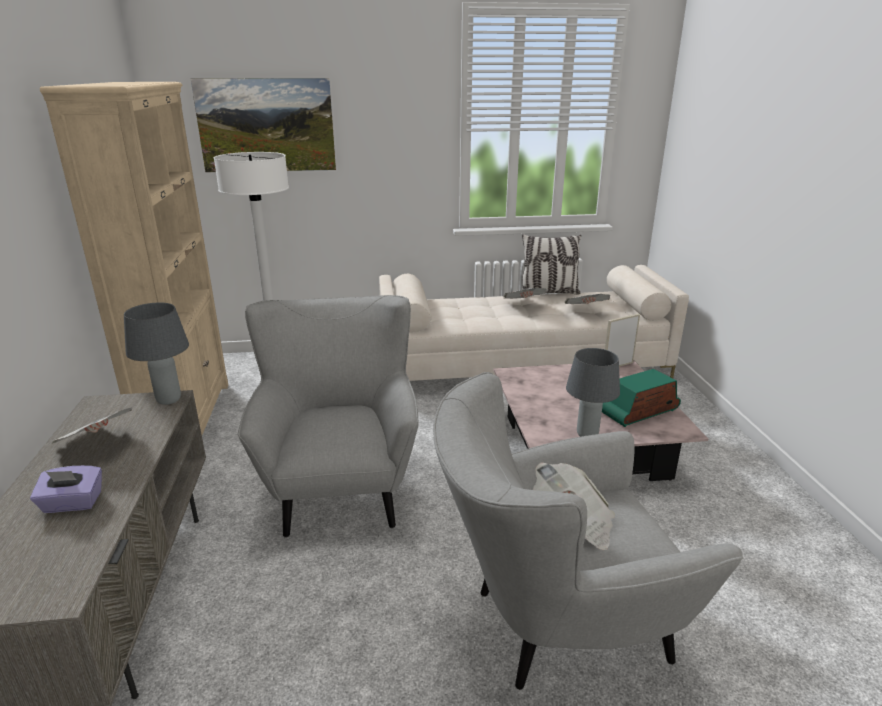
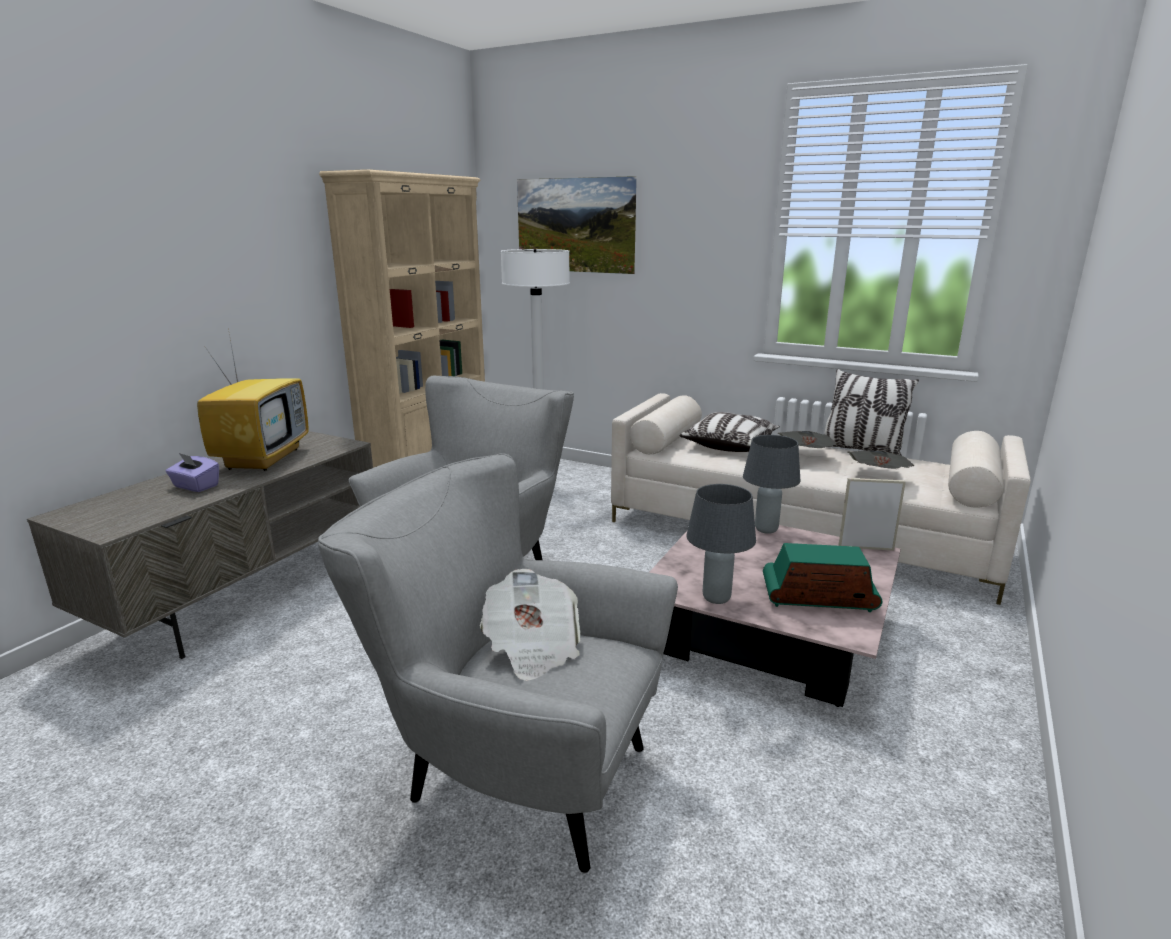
camera: 35 degrees right, 5 degrees down
(97, 443) = (263, 458): newspaper -> television
(168, 400) = (344, 445): grey table lamp -> grey table lamp (765, 530)
(464, 309) = (729, 445): none -> pillow

